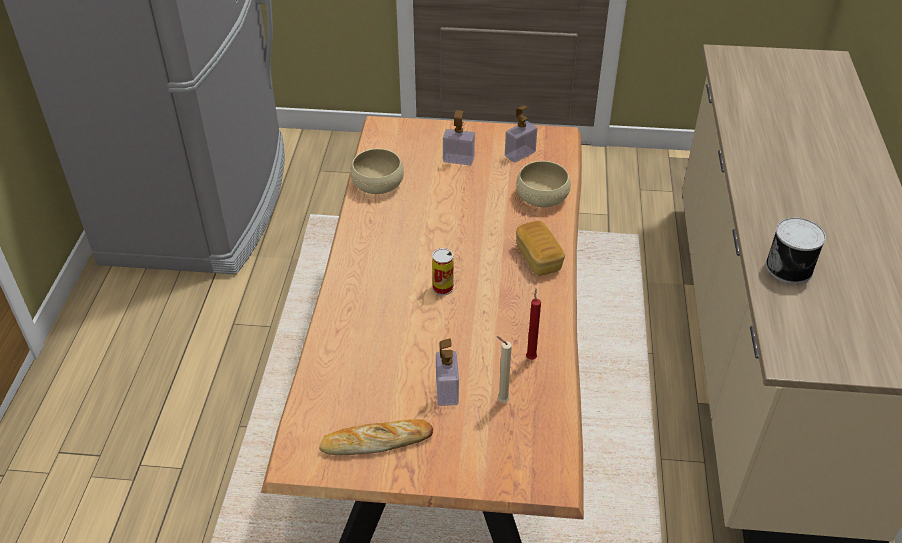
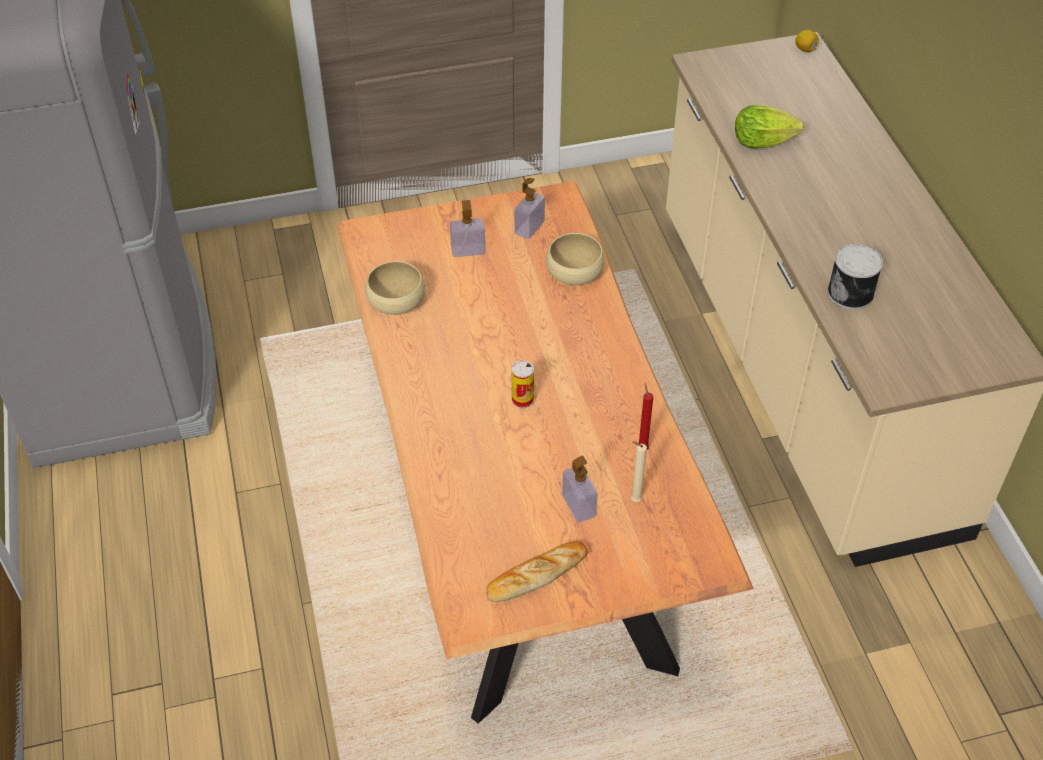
camera: 20 degrees left, 5 degrees up
(538, 258) = (602, 342): bread -> none
(756, 125) = (762, 142): none -> lettuce
(830, 62) = (805, 49): none -> lemon

